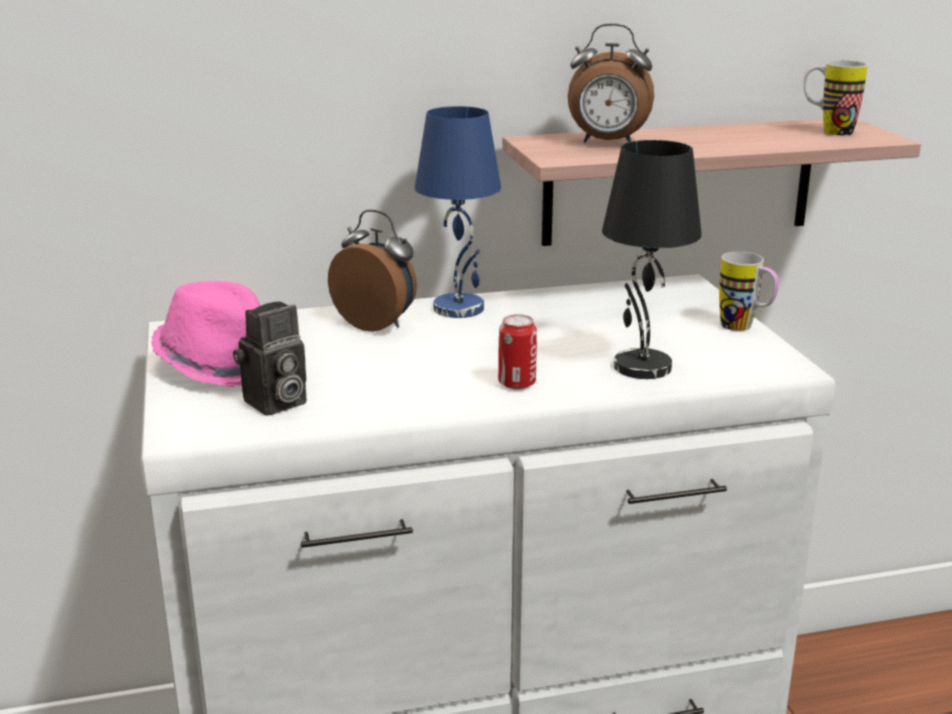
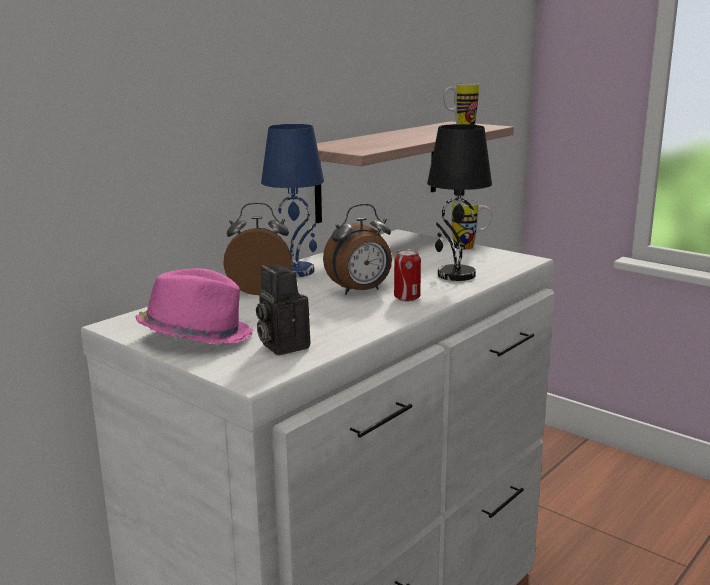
camera: 35 degrees left, 5 degrees down
(274, 404) = (281, 345): camera -> camera turned 135 degrees clockwise
(607, 143) = (364, 142): alarm clock -> alarm clock (360, 291)

